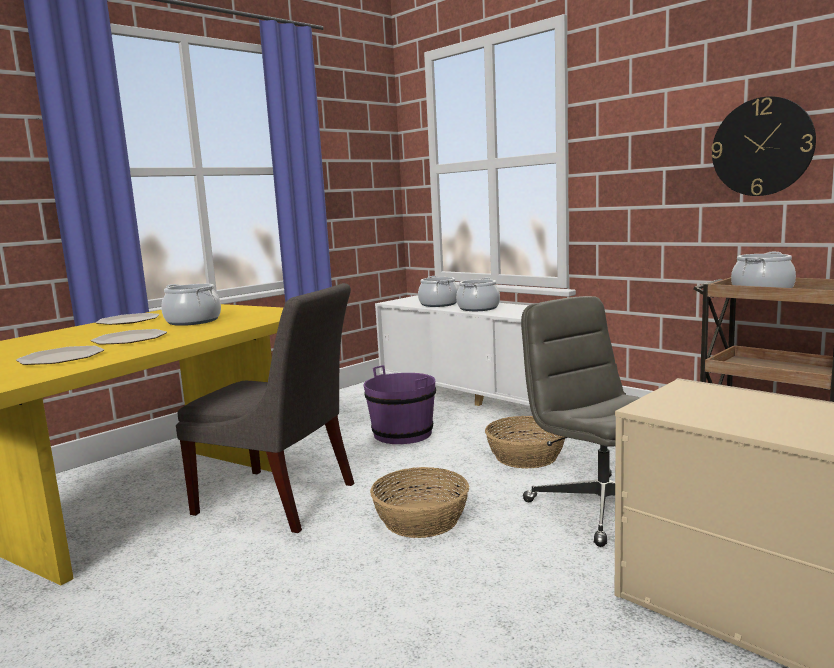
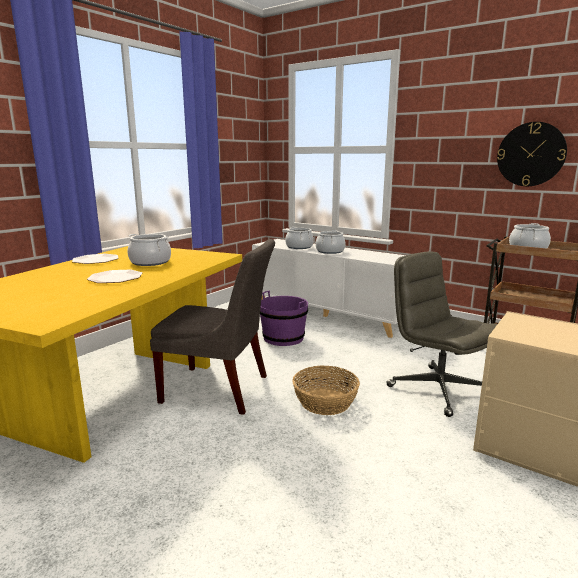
camera: 10 degrees left, 5 degrees up
(62, 358) = (77, 295): plate -> none
(526, 456) = (374, 354): basket -> none

